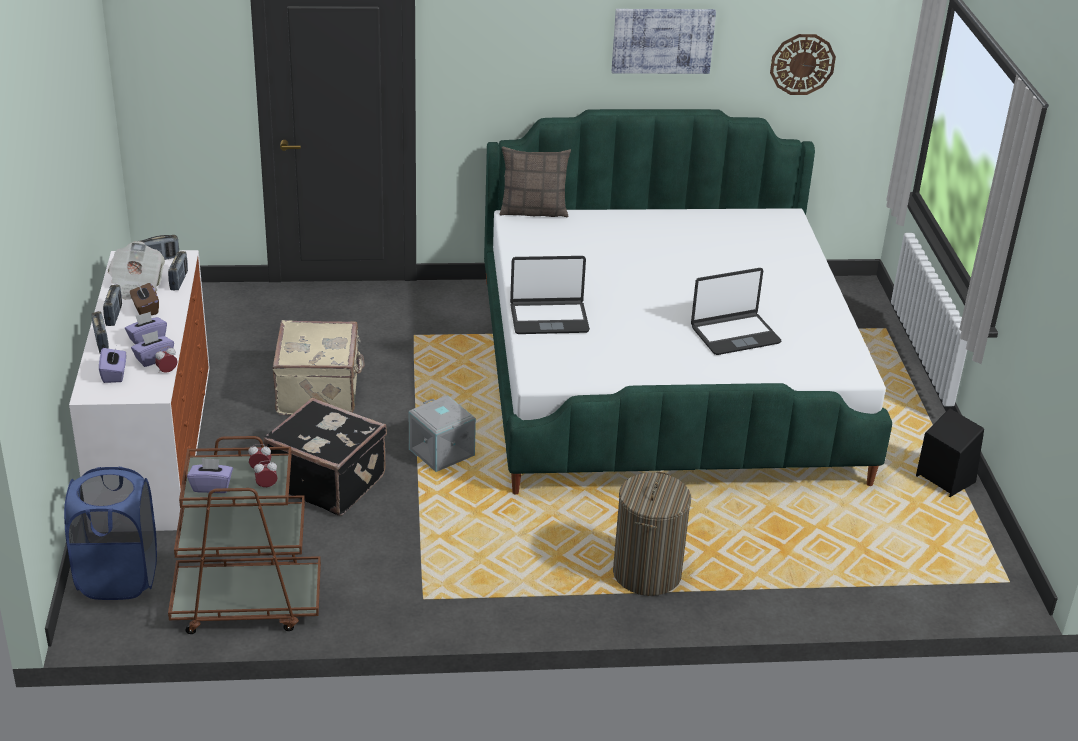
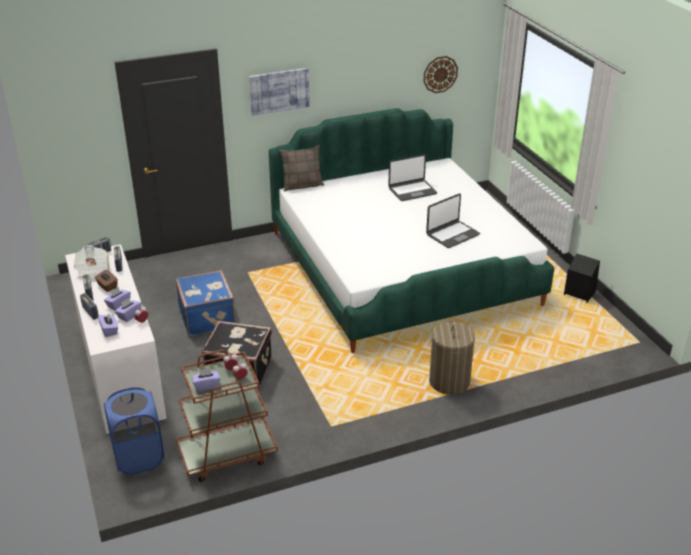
camera: 15 degrees left, 0 degrees up
(320, 392) = (208, 317): beige suitcase -> blue suitcase
(440, 453) = (297, 338): grey storage box -> none
(549, 318) = (344, 245): laptop -> laptop (412, 191)
(662, 40) = (363, 72): picture -> picture (279, 91)

